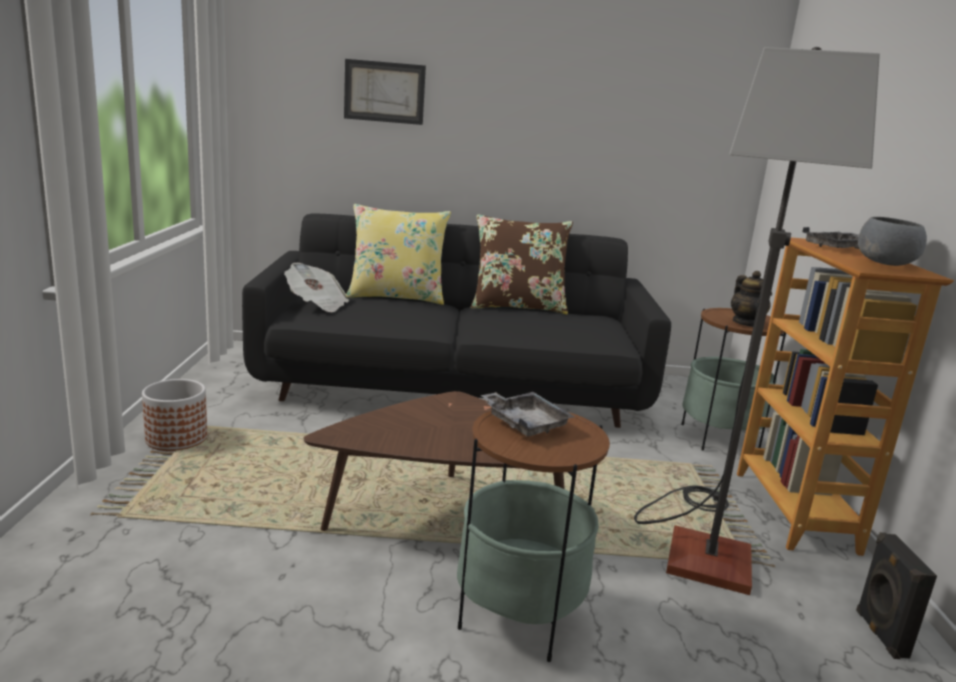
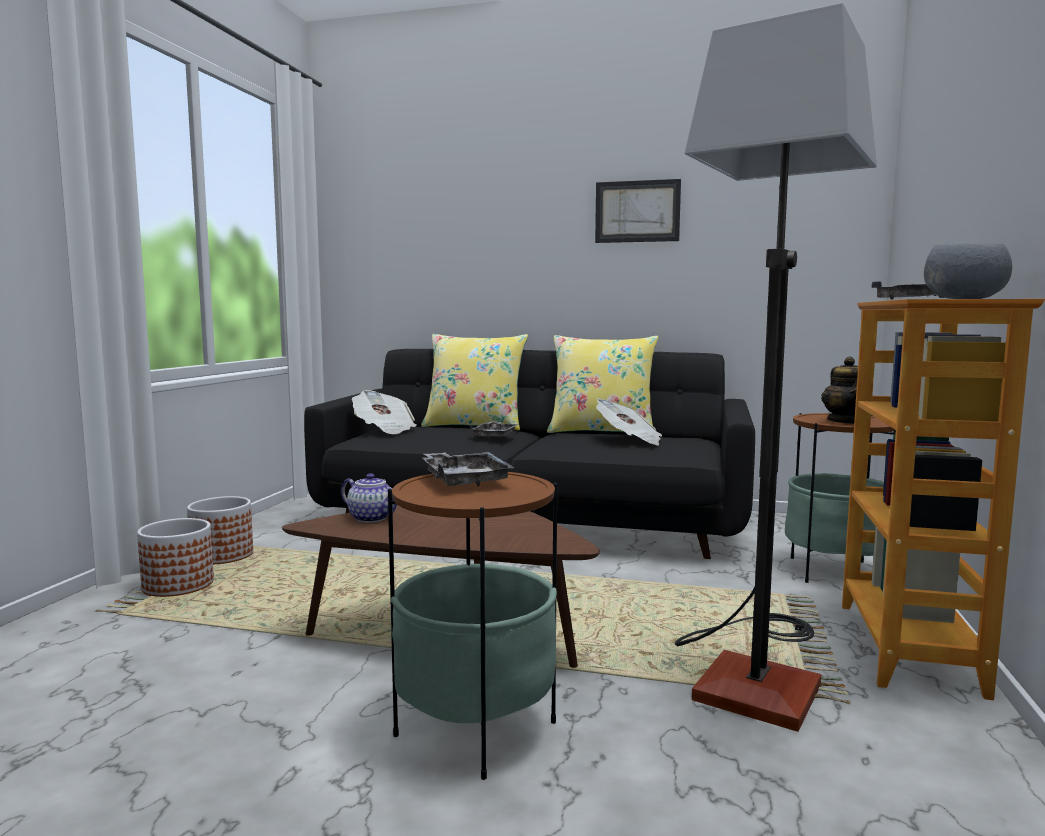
camera: 15 degrees right, 10 degrees down
(156, 478) = (178, 585): none -> planter
(381, 425) = (372, 518): none -> teapot
(384, 92) = (466, 226): picture -> picture (637, 211)
(430, 315) = (495, 436): none -> grey tray
(517, 307) = (601, 431): brown pillow -> yellow pillow
(554, 323) = (629, 440): none -> newspaper
(879, 634) = (982, 792): black speaker -> none

